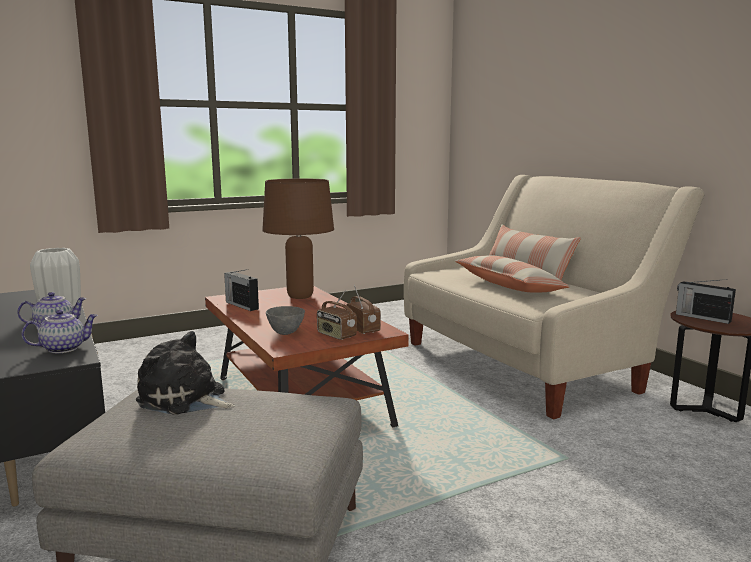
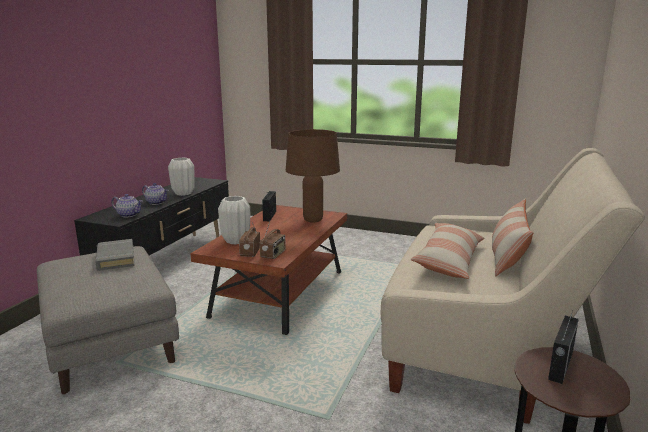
camera: 50 degrees right, 5 degrees up
(185, 399) = (115, 258): plush toy -> grey book
(285, 332) = (236, 241): grey bowl -> white vase
(701, 317) = (560, 366): radio -> radio turned 150 degrees counterclockwise

